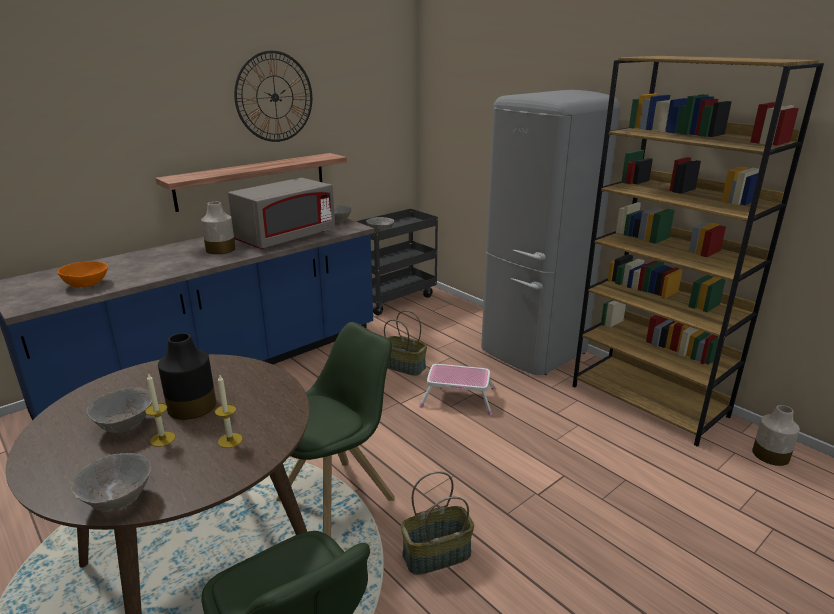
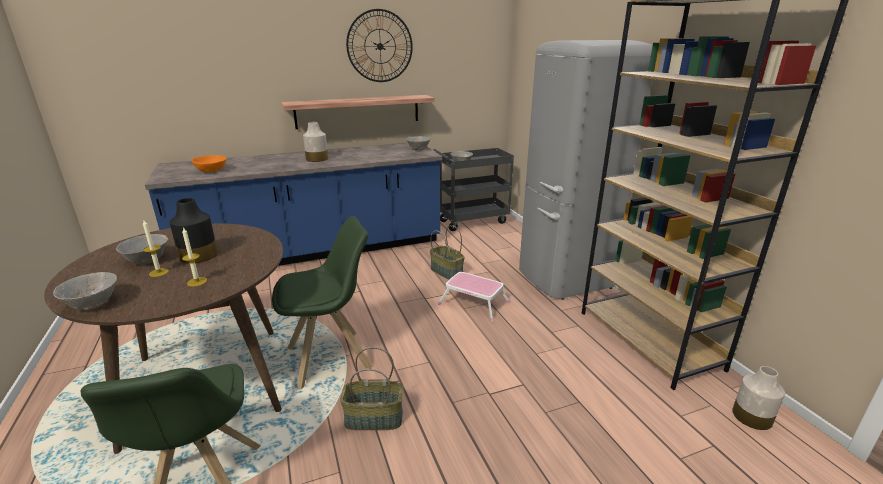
camera: 20 degrees right, 0 degrees up
(286, 238) = (369, 156): grey microwave -> none

